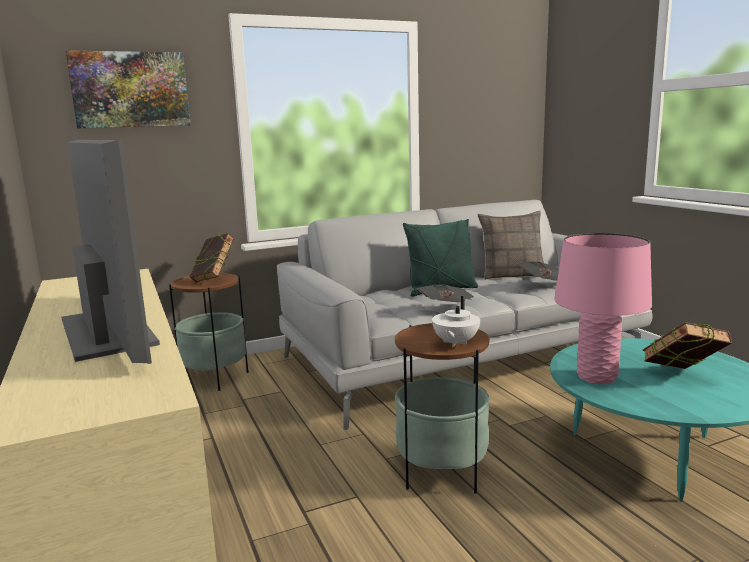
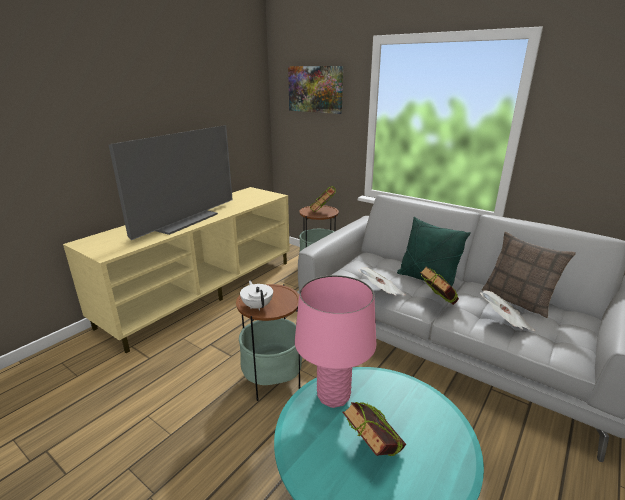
camera: 60 degrees right, 10 degrees up
(455, 343) = (257, 306): white teapot -> white teapot turned 75 degrees clockwise
(492, 296) = (436, 304): none -> book

